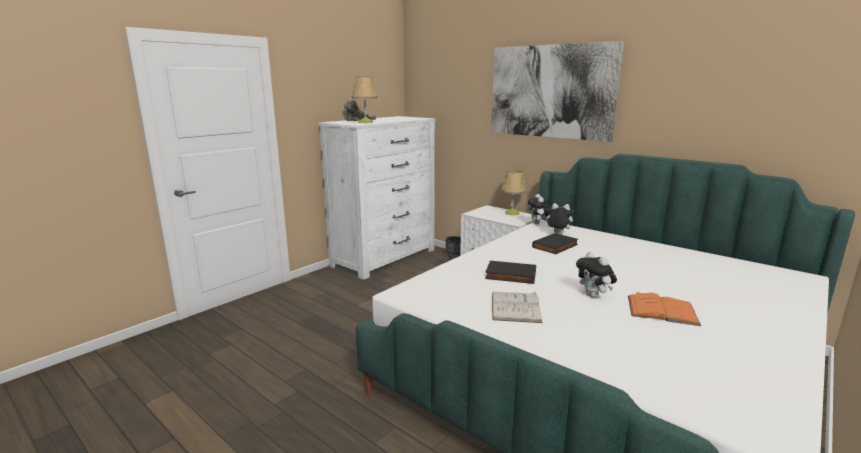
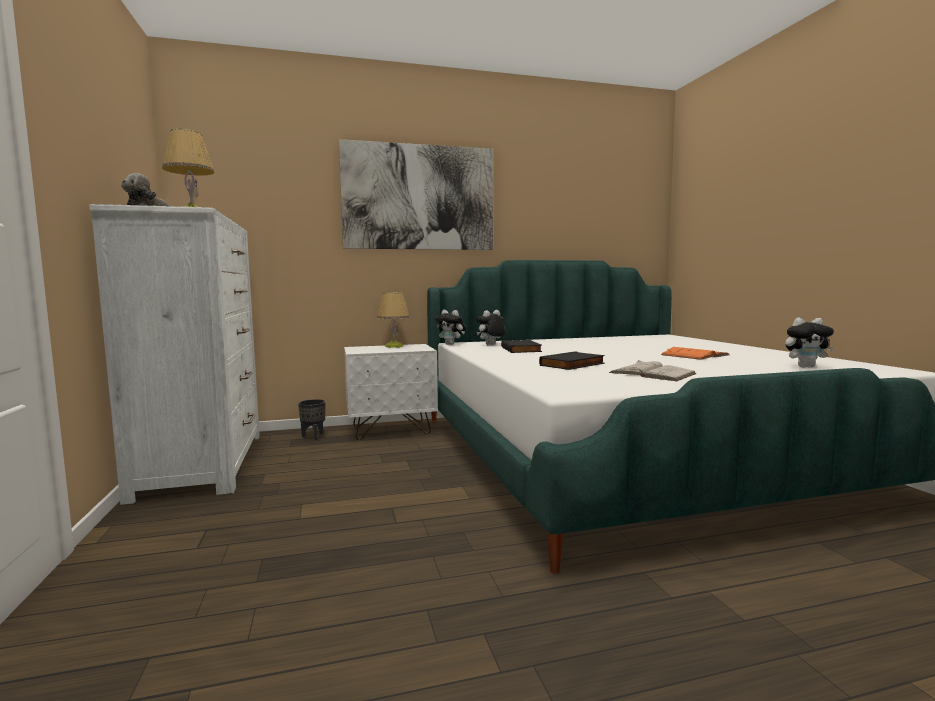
camera: 55 degrees left, 10 degrees down
(594, 295) = (650, 359): plush toy -> plush toy (806, 367)

